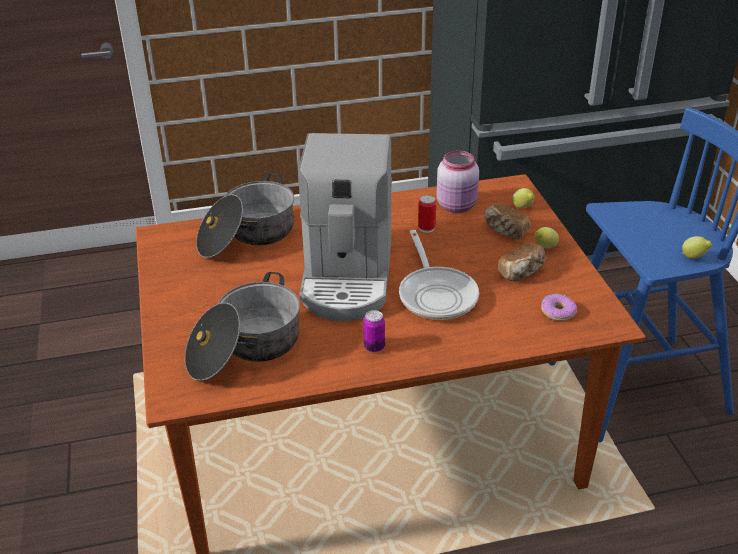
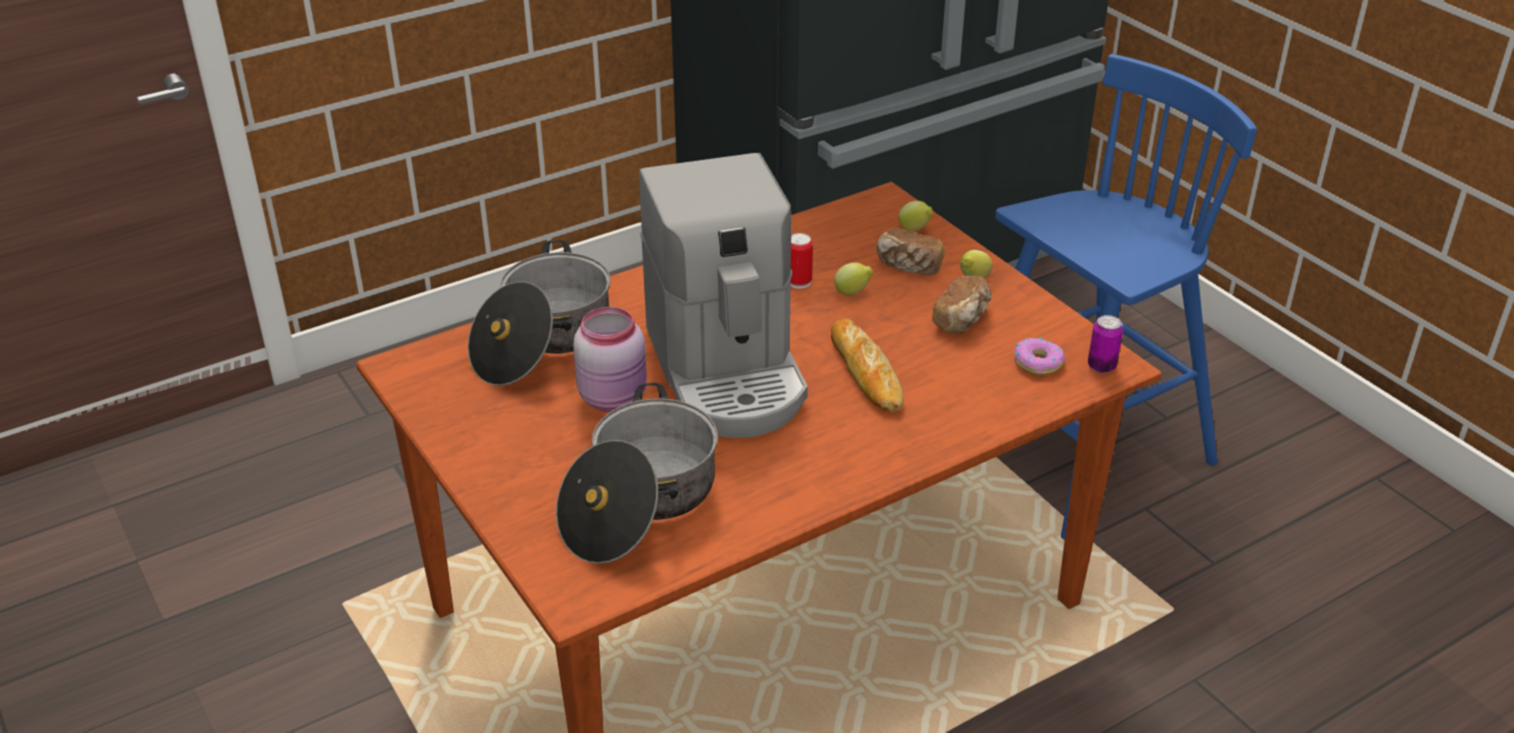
camera: 20 degrees left, 0 degrees up
(374, 347) = (822, 461): can -> can (1101, 366)
(436, 294) = (865, 371): frying pan -> bread
(457, 206) = (824, 242): pink jar -> pink jar (615, 397)
(694, 257) = (1166, 257): lemon -> lemon (853, 293)

